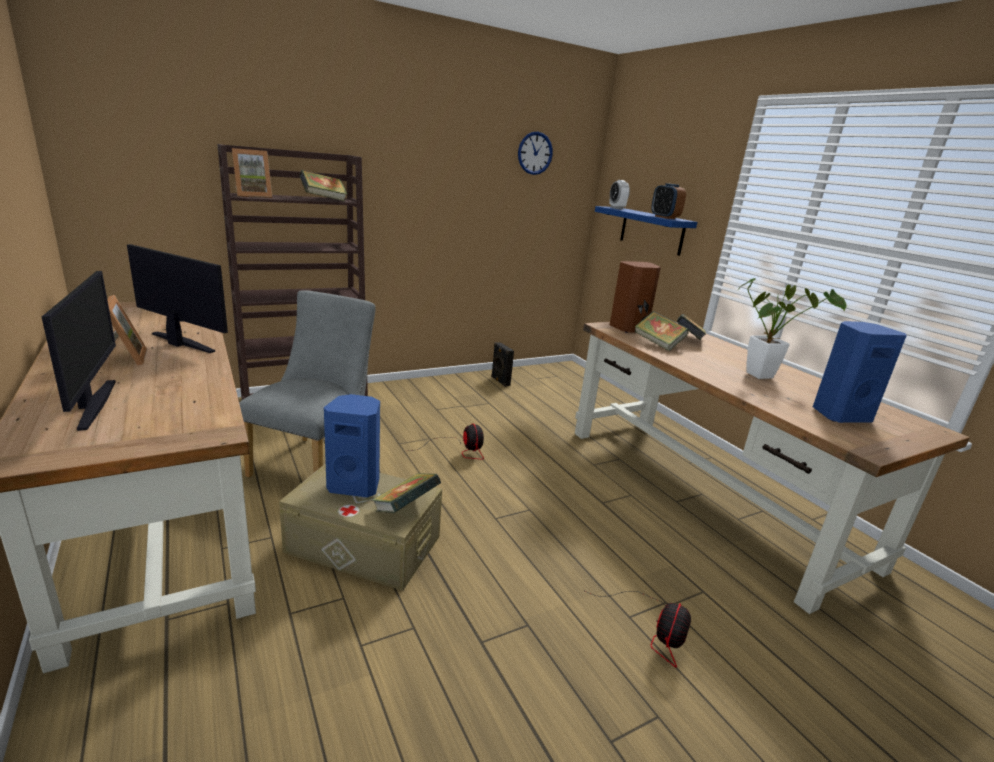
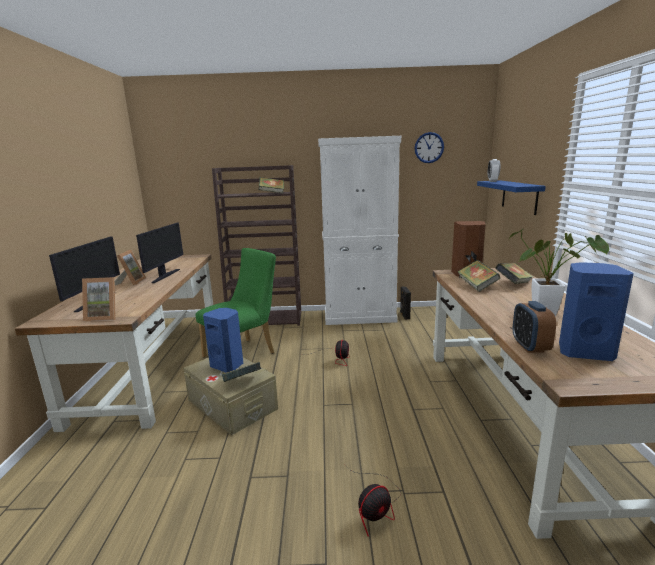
camera: 30 degrees right, 5 degrees down
(180, 343) = (165, 276): monitor -> monitor turned 45 degrees clockwise
(253, 196) = (232, 194): picture frame -> picture frame (104, 316)
(315, 461) = (244, 353): grey chair -> green chair
(444, 387) = (360, 317): none -> white cabinet
(664, 217) = (517, 184): alarm clock -> alarm clock (530, 347)

